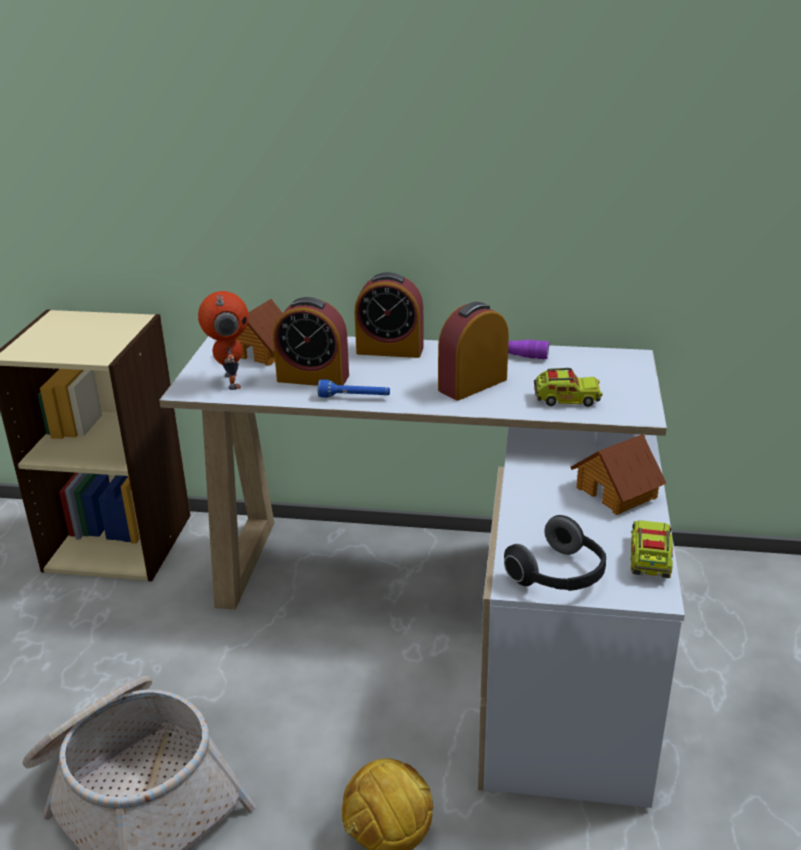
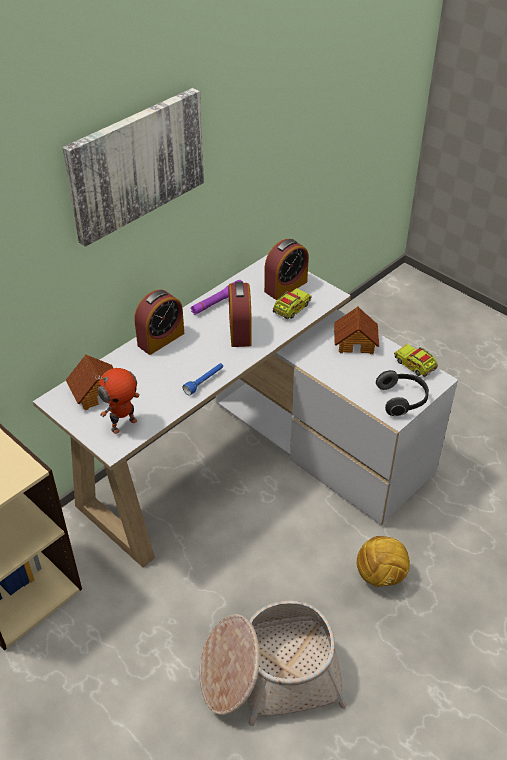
camera: 55 degrees left, 15 degrees up
(230, 381) = (123, 424): toy robot -> toy robot turned 120 degrees clockwise
(313, 378) = (160, 387): alarm clock -> alarm clock (285, 286)
(412, 84) = (136, 164): none -> picture

